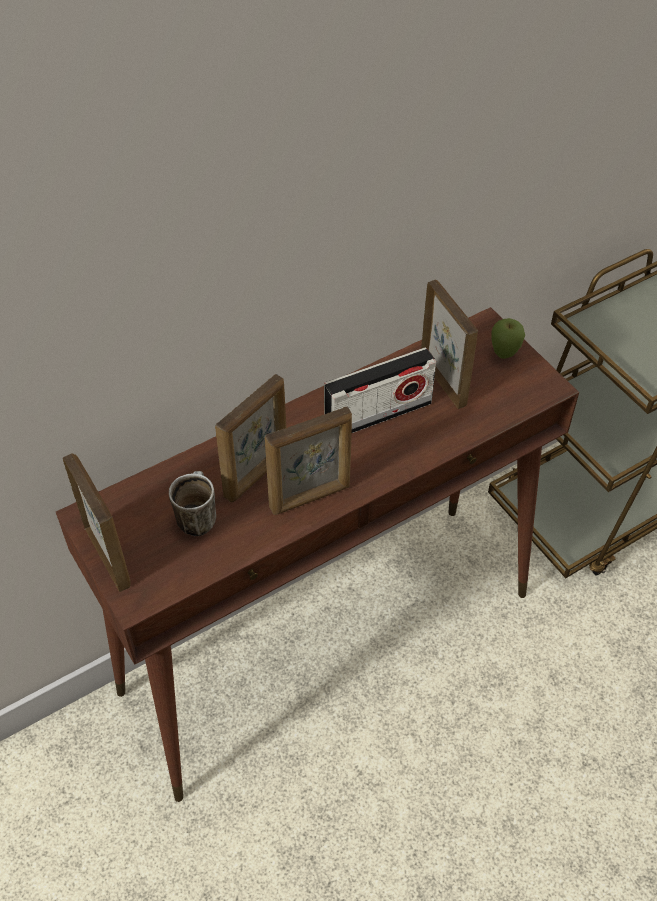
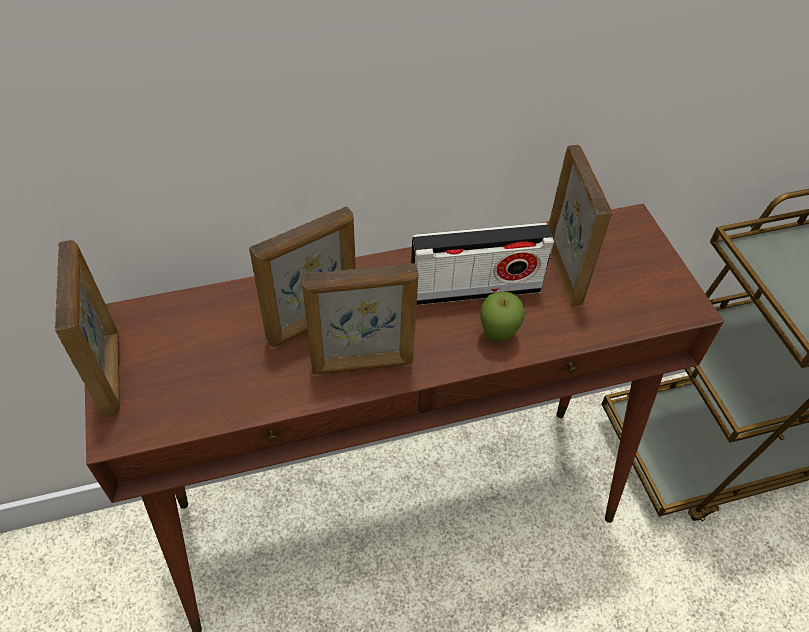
camera: 15 degrees right, 0 degrees up
(196, 517) = (226, 353): mug -> none
(504, 355) = (643, 258): apple -> apple (497, 336)

